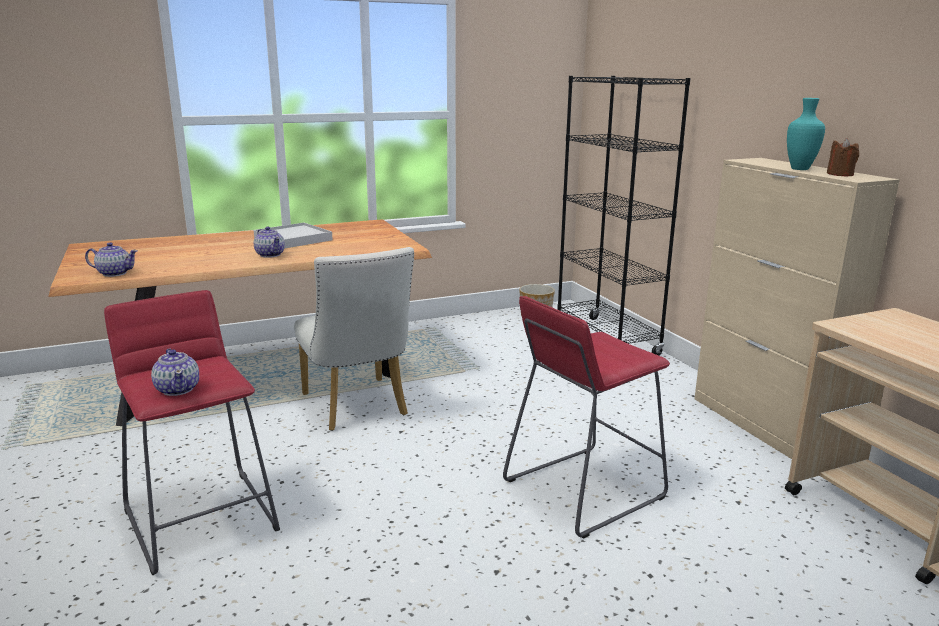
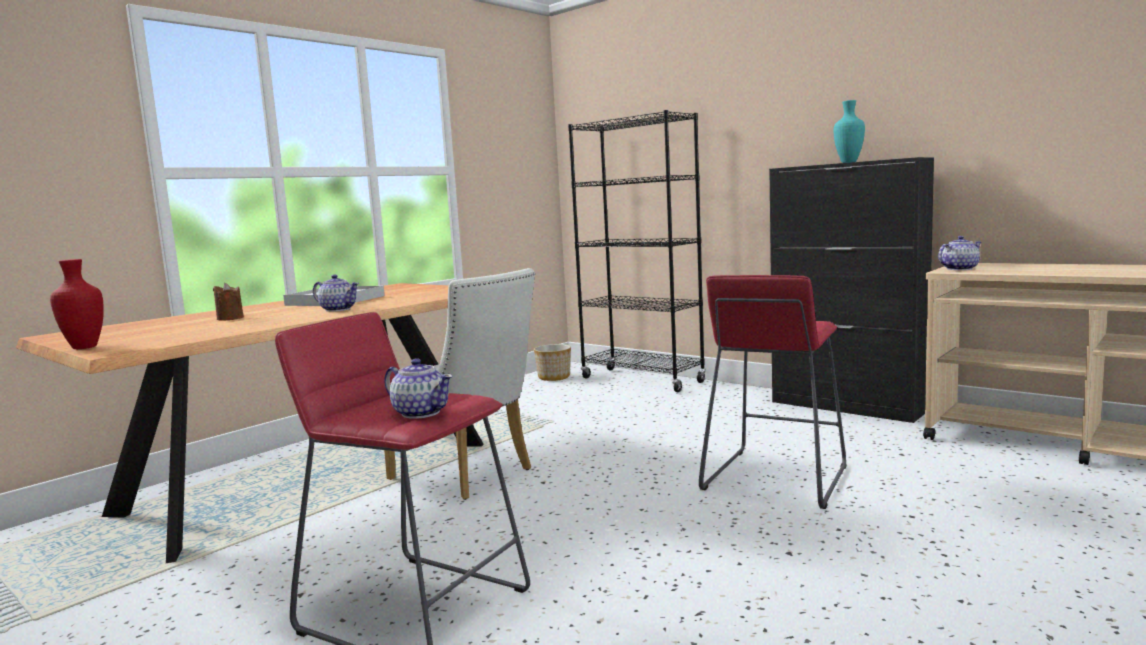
camera: 25 degrees left, 10 degrees down
(72, 269) = (85, 347): none -> red vase
(114, 273) = (162, 341): teapot -> teapot (959, 269)
(763, 426) = (847, 406): beige cabinet -> black cabinet
(840, 174) = (888, 159): brown candle -> brown candle (230, 318)

